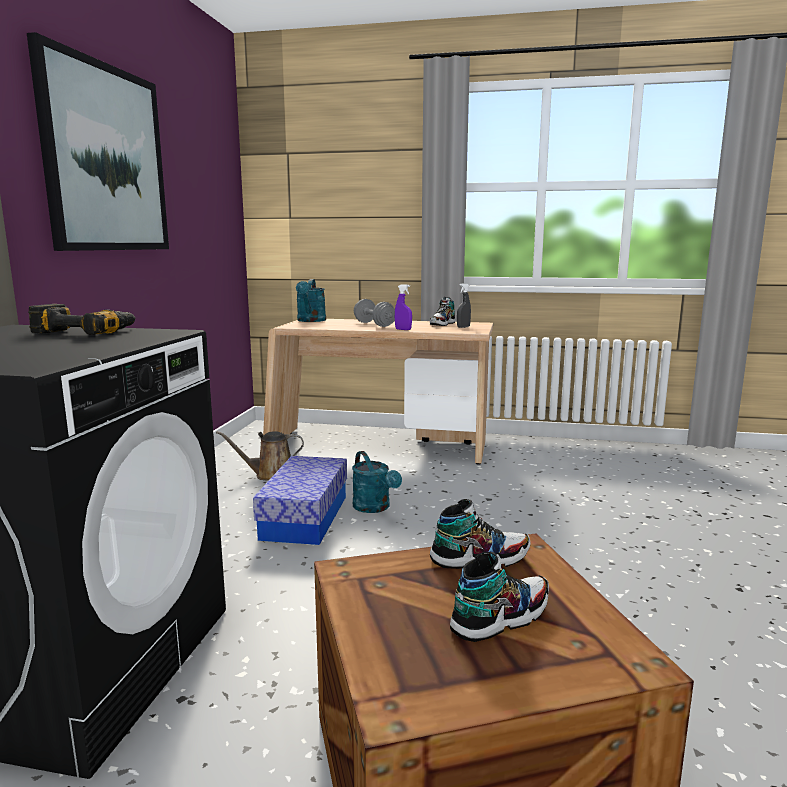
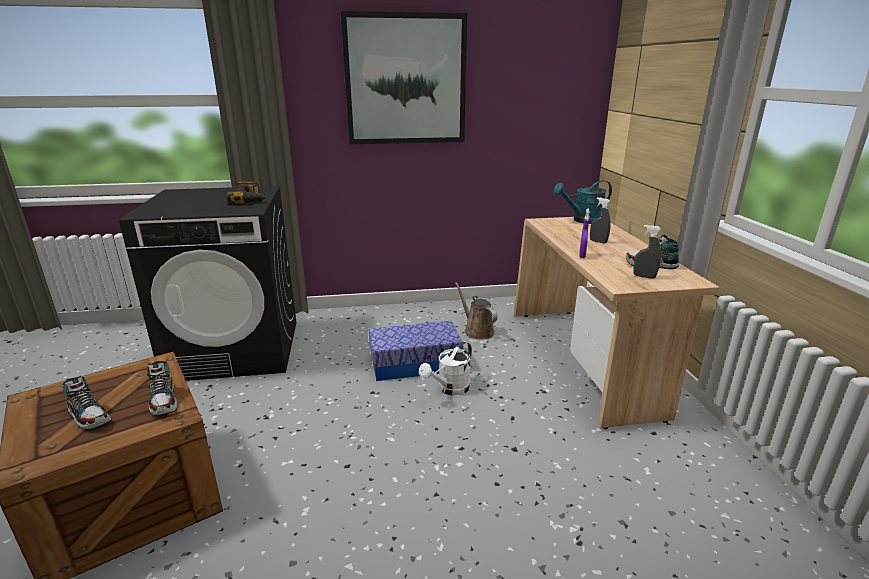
camera: 70 degrees right, 10 degrees up
(374, 324) = (598, 242): grey dumbbell -> grey spray bottle
(375, 508) = (450, 389): turquoise watering can -> white watering can

